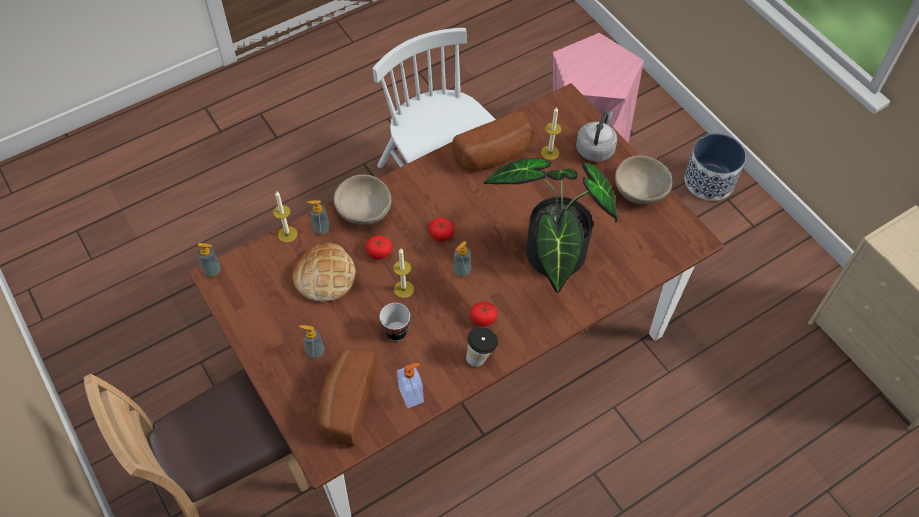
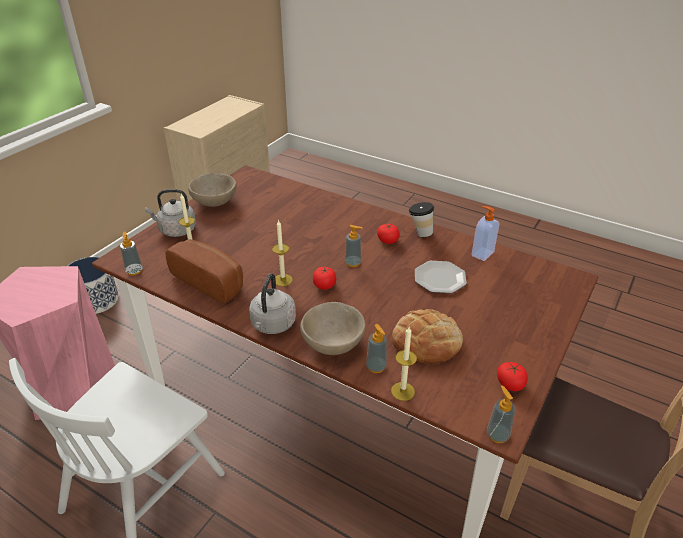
camera: 115 degrees left, 20 degrees down
(315, 351) = (502, 316): soap dispenser -> soap dispenser (134, 271)
(345, 402) = (523, 283): bread -> none
(379, 252) = (372, 315): tomato -> tomato (510, 383)
(396, 332) = (439, 278): cup -> plate
(403, 289) = (397, 288): candle -> candle (283, 280)
(410, 180) = (272, 325): none -> grey kettle
(551, 259) = (308, 225): potted plant -> none

